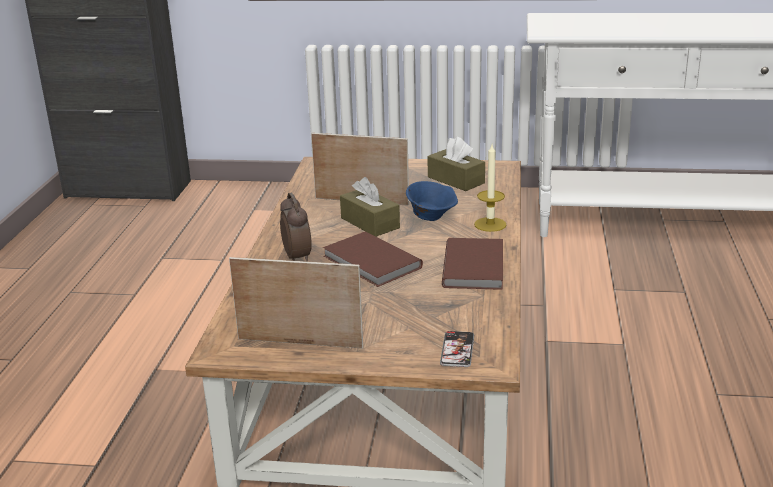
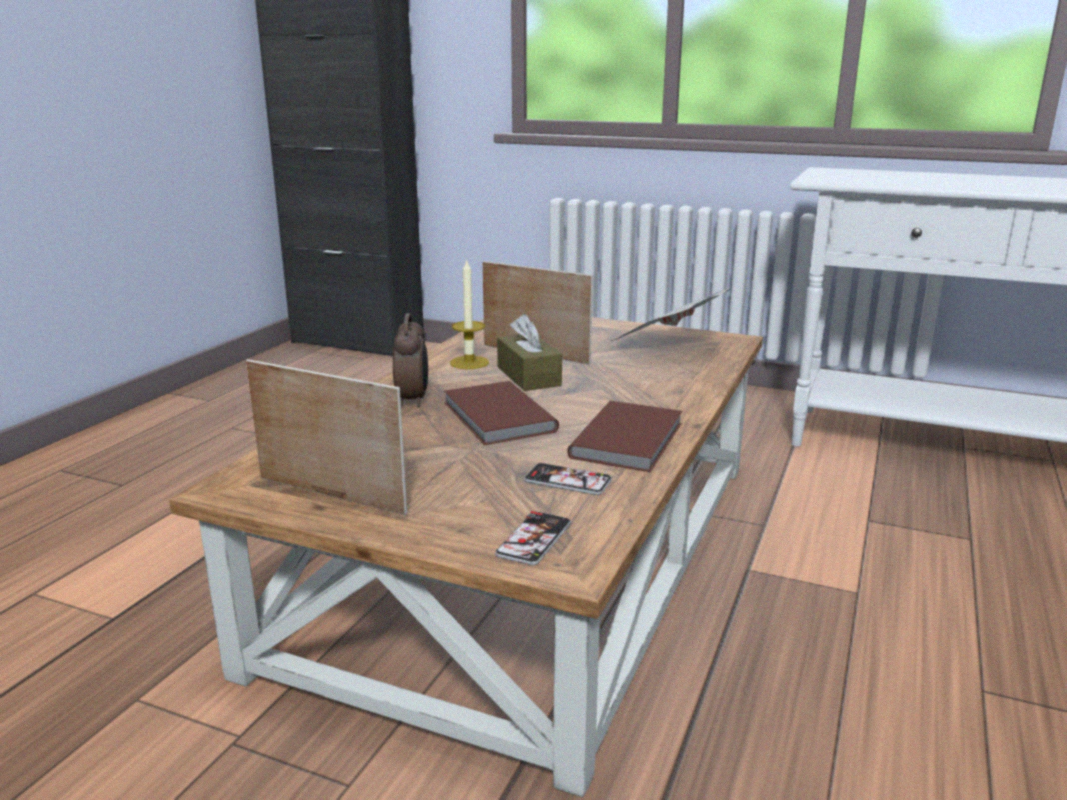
camera: 15 degrees right, 5 degrees down
(431, 217) = (610, 379): blue bowl -> none
(452, 305) = (567, 481): none -> phone
(456, 180) = (666, 346): brown tissue box -> newspaper
(490, 224) = (681, 396): candle -> candle (469, 362)

